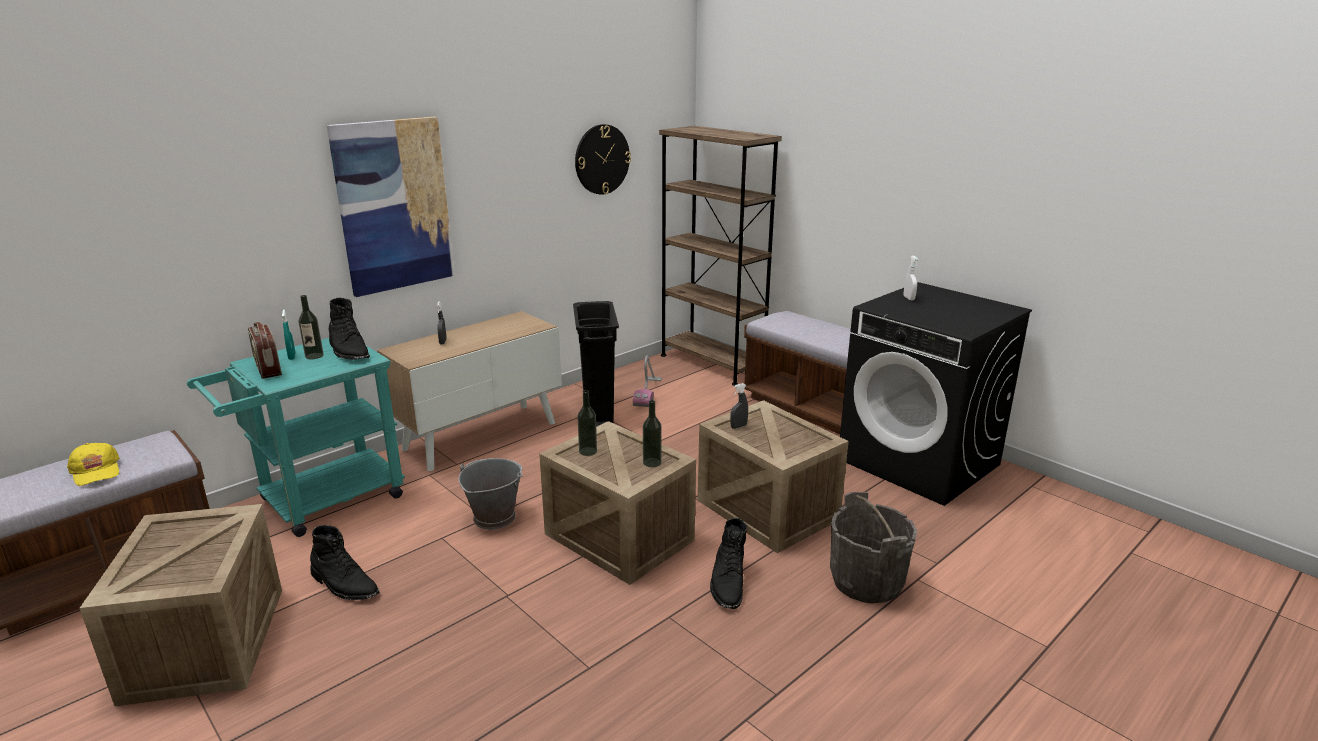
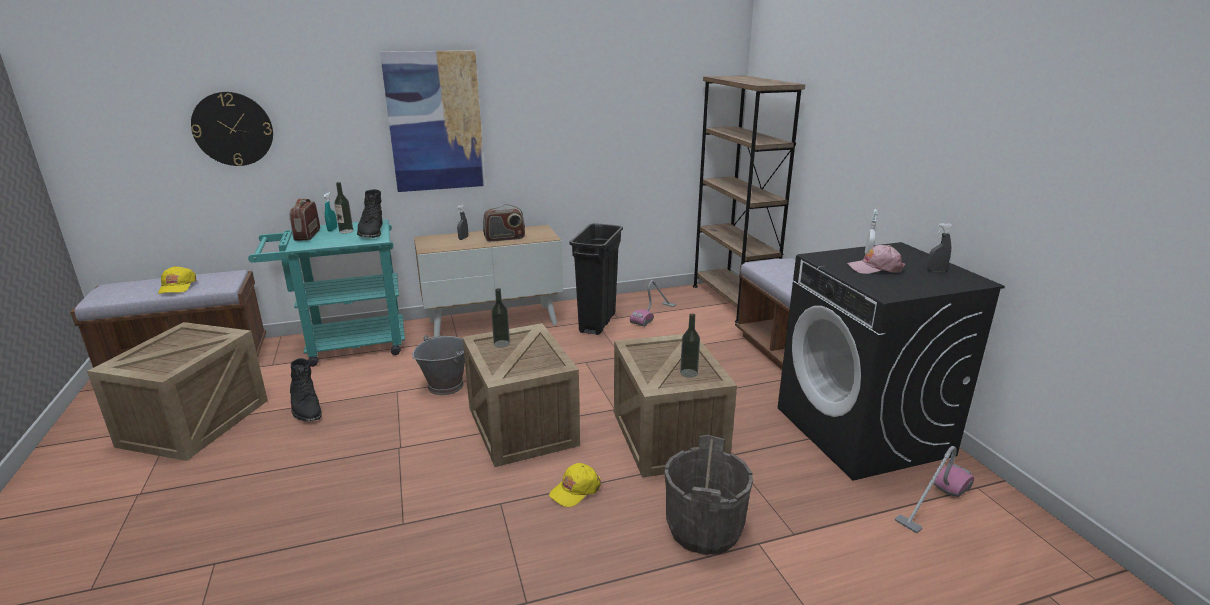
camera: 25 degrees right, 0 degrees up
(492, 334) = (504, 238): none -> radio
(602, 159) = (639, 99): wall clock -> wall clock (233, 129)
(652, 462) = (541, 364): bottle -> bottle (689, 373)
(728, 582) = (575, 490): black boot -> yellow cap
(738, 426) = (648, 350): grey spray bottle -> grey spray bottle (936, 271)
(928, 309) = (875, 268): none -> pink cap
(1012, 506) = (934, 502): none -> vacuum cleaner

